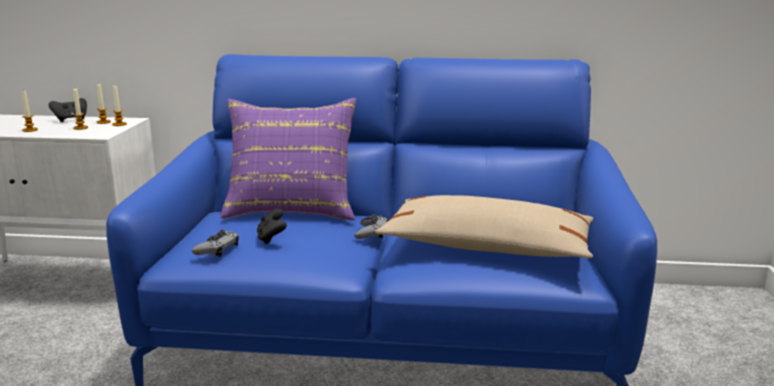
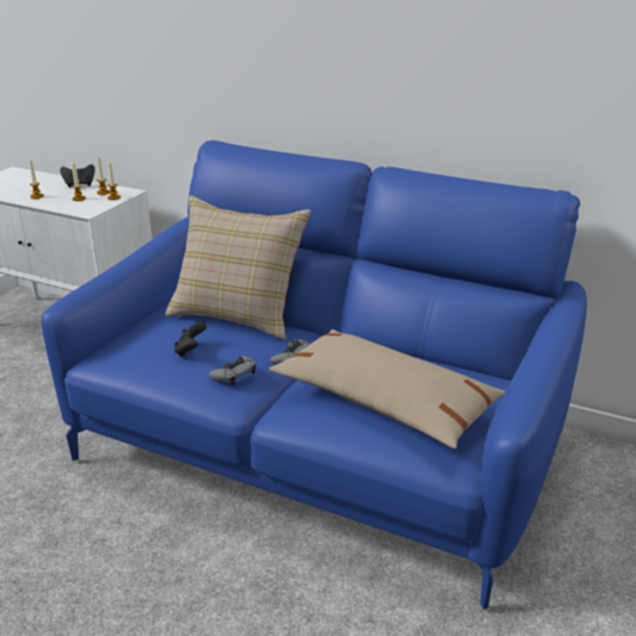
camera: 20 degrees right, 10 degrees up
(217, 249) = (136, 354): grey game controller -> grey game controller (234, 374)
(292, 208) = (238, 313): purple pillow -> beige pillow

